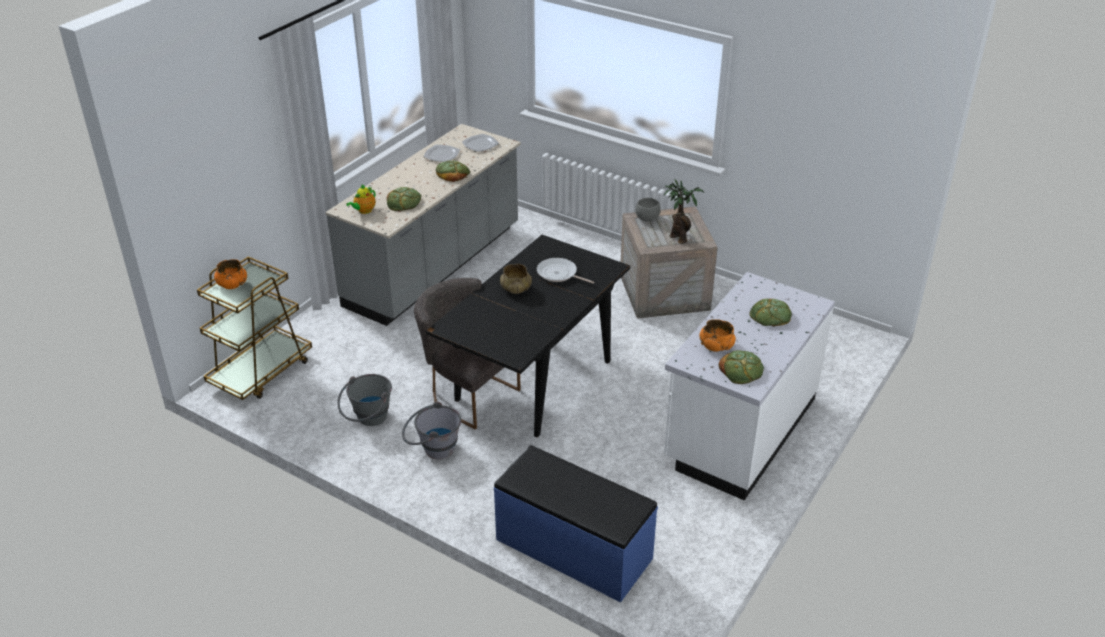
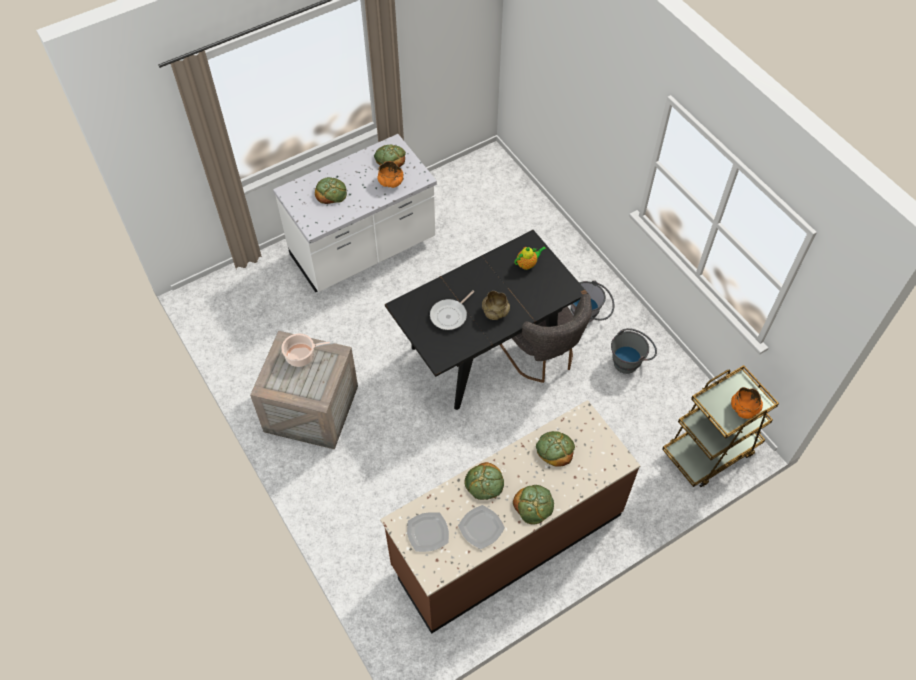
camera: 155 degrees left, 20 degrees up
(364, 211) = (600, 450): teapot -> teapot (527, 264)
(406, 173) = (534, 505): none -> bread
(435, 267) = (506, 540): grey counter -> brown counter
(559, 274) = (450, 315): frying pan -> frying pan turned 75 degrees clockwise
(573, 549) = (528, 208): blue bench -> none
(647, 219) = (309, 394): grey bowl -> none
(678, 237) = (302, 355): potted plant -> cooking pot

